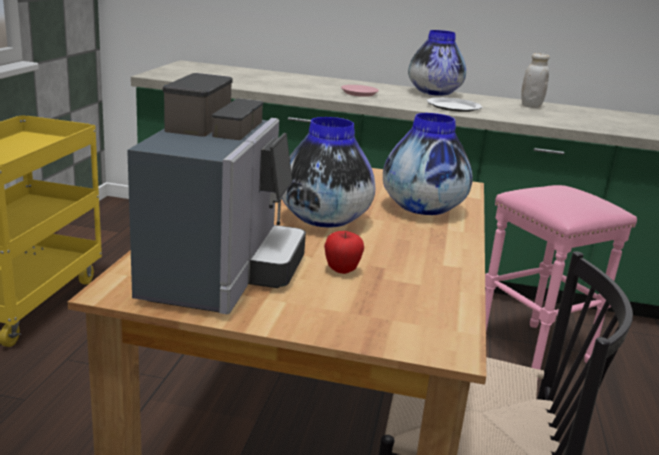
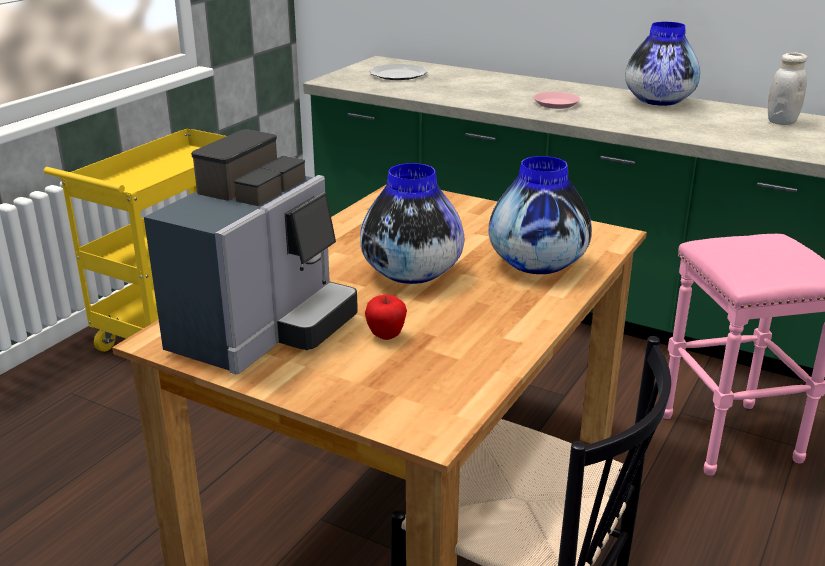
camera: 20 degrees right, 5 degrees up
(454, 107) = (666, 124): plate -> plate (399, 74)

